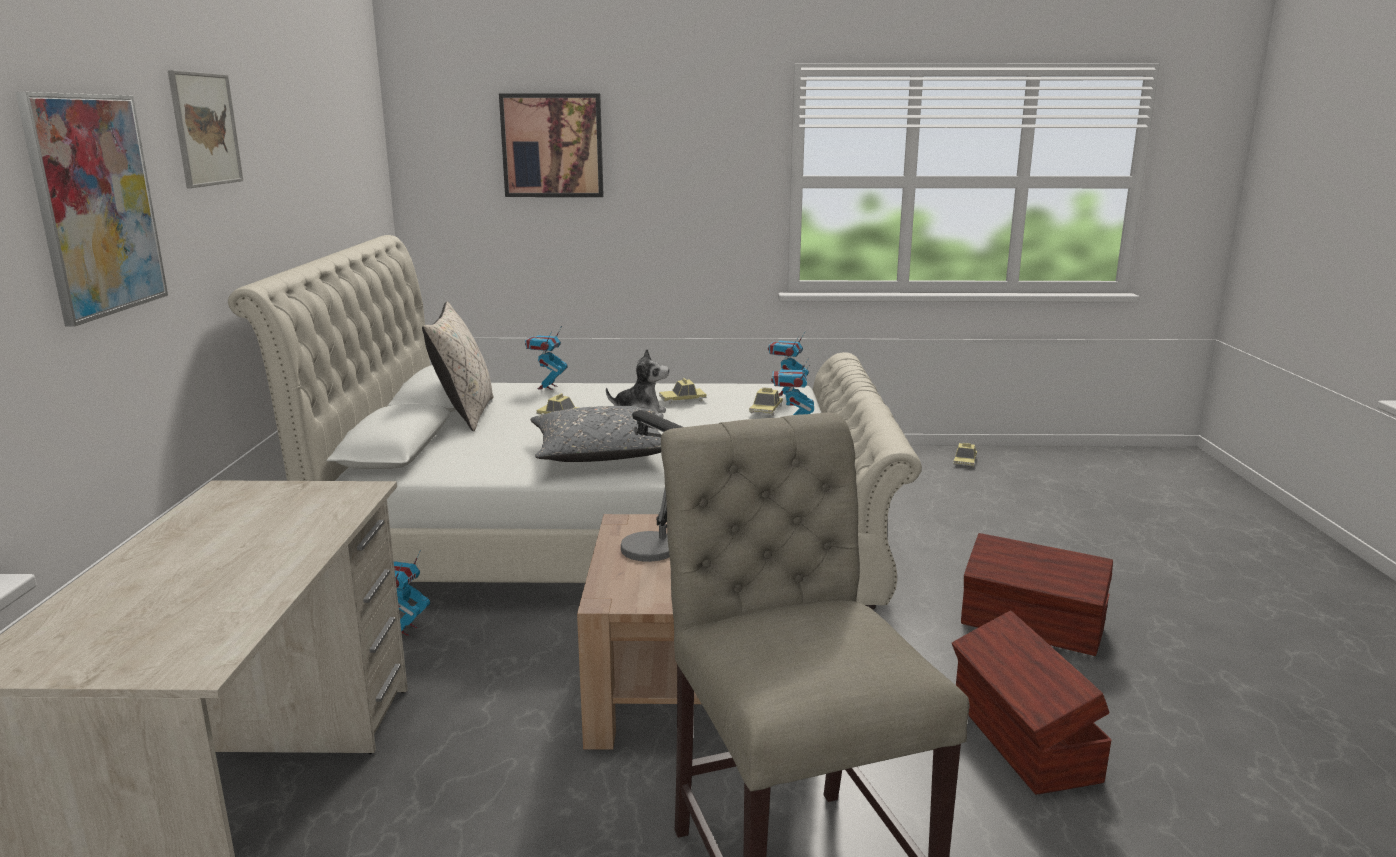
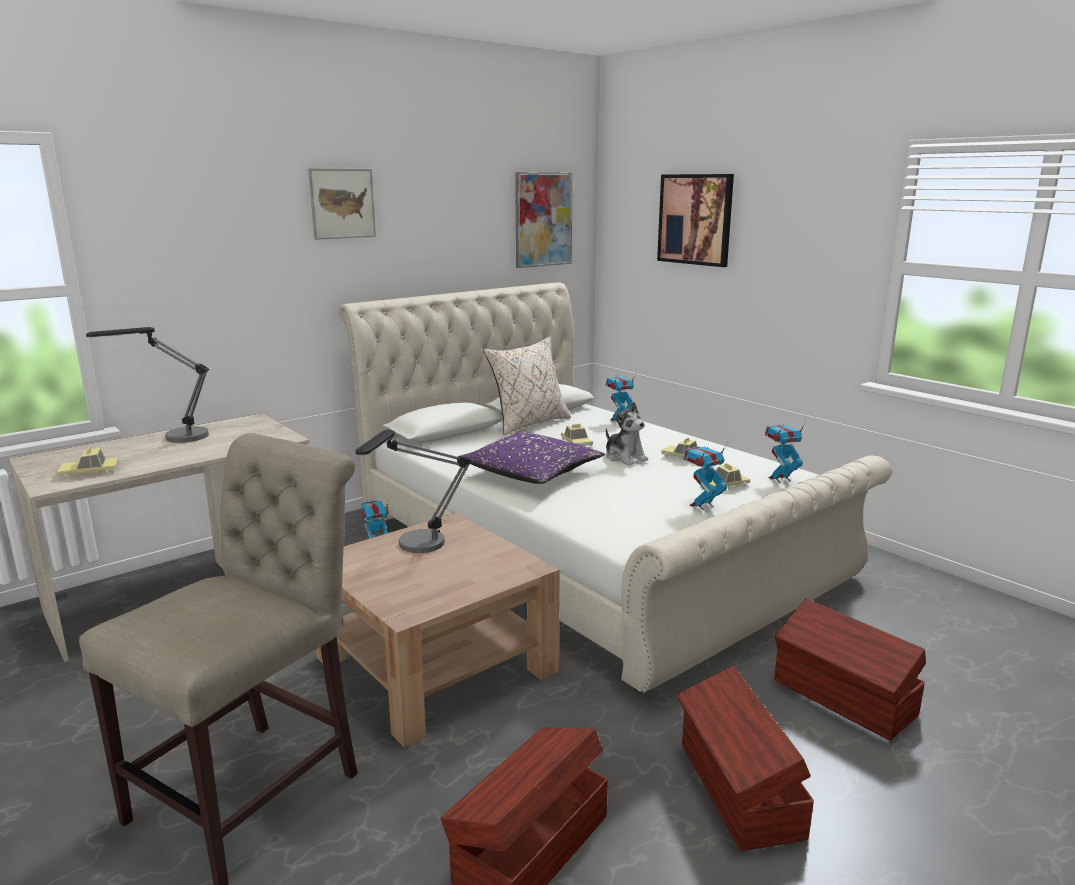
camera: 50 degrees right, 0 degrees up
(96, 205) = (222, 246): picture -> picture (543, 219)
(178, 547) = (173, 438): none -> table lamp
(600, 454) = (531, 474): grey pillow -> purple pillow
(964, 461) = (1029, 629): toy car -> toy car (90, 472)
(971, 545) = (843, 699): none -> brown storage box

